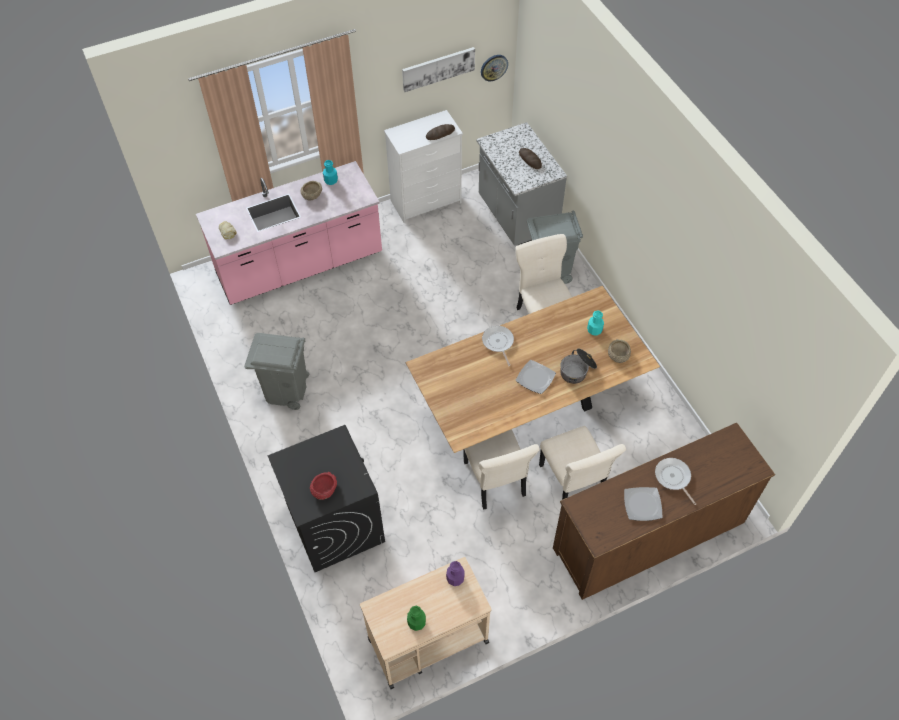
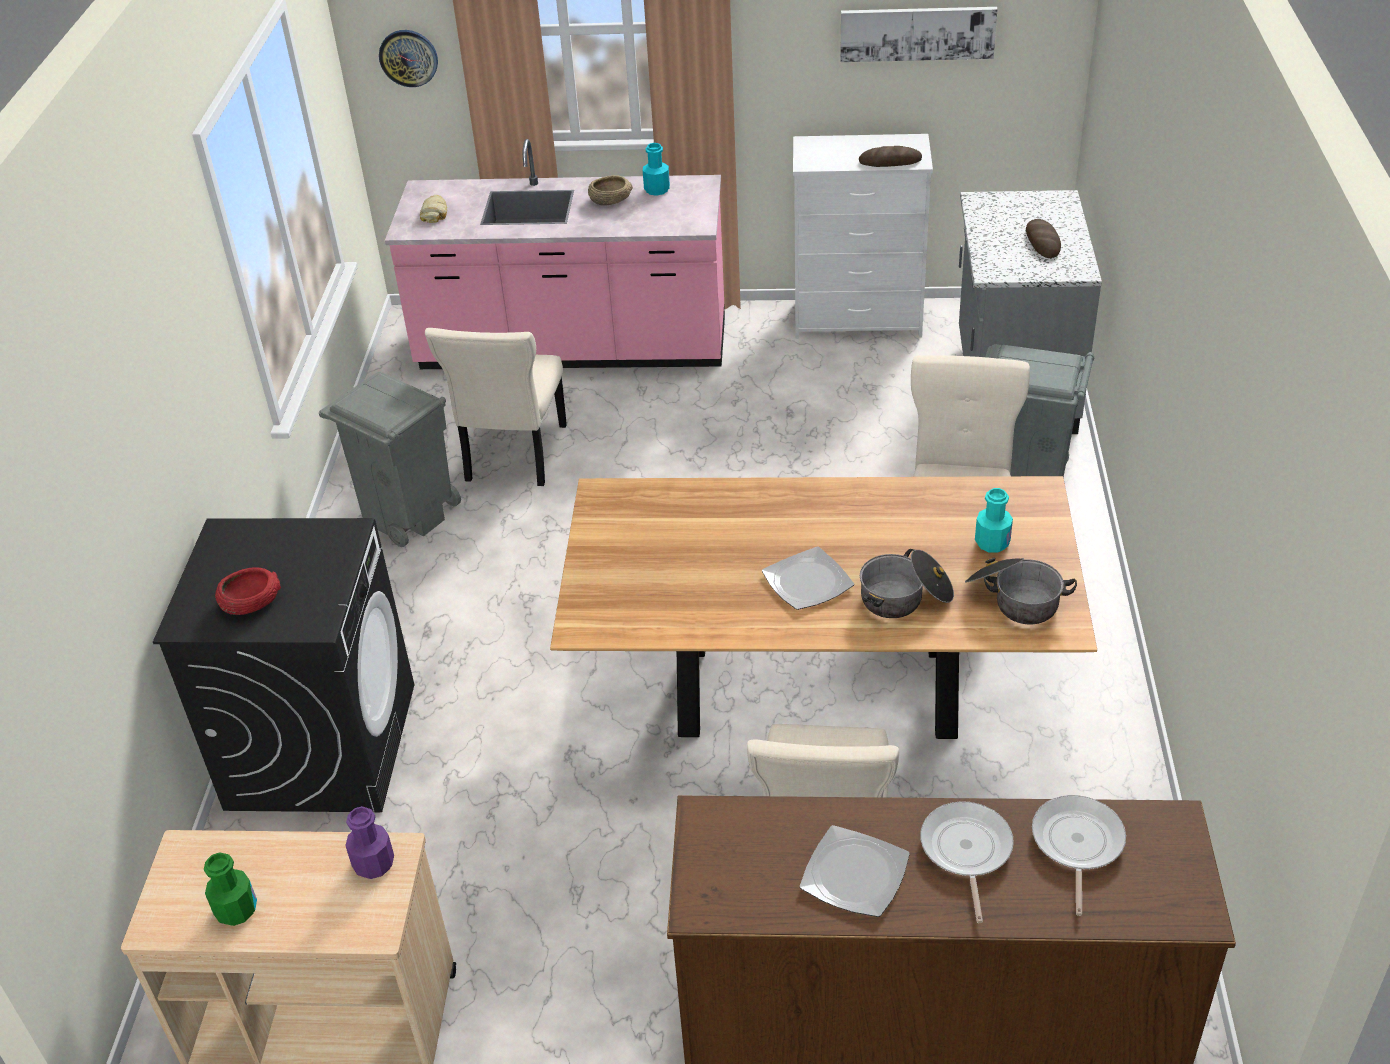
camera: 30 degrees right, 15 degrees down
(494, 67) = (1038, 68): wall clock -> wall clock (408, 57)
(495, 481) = (666, 793): beige chair -> beige chair (514, 456)
(498, 343) = (777, 503): frying pan -> frying pan (1076, 844)
(618, 354) = (1014, 599): beige bowl -> cooking pot

